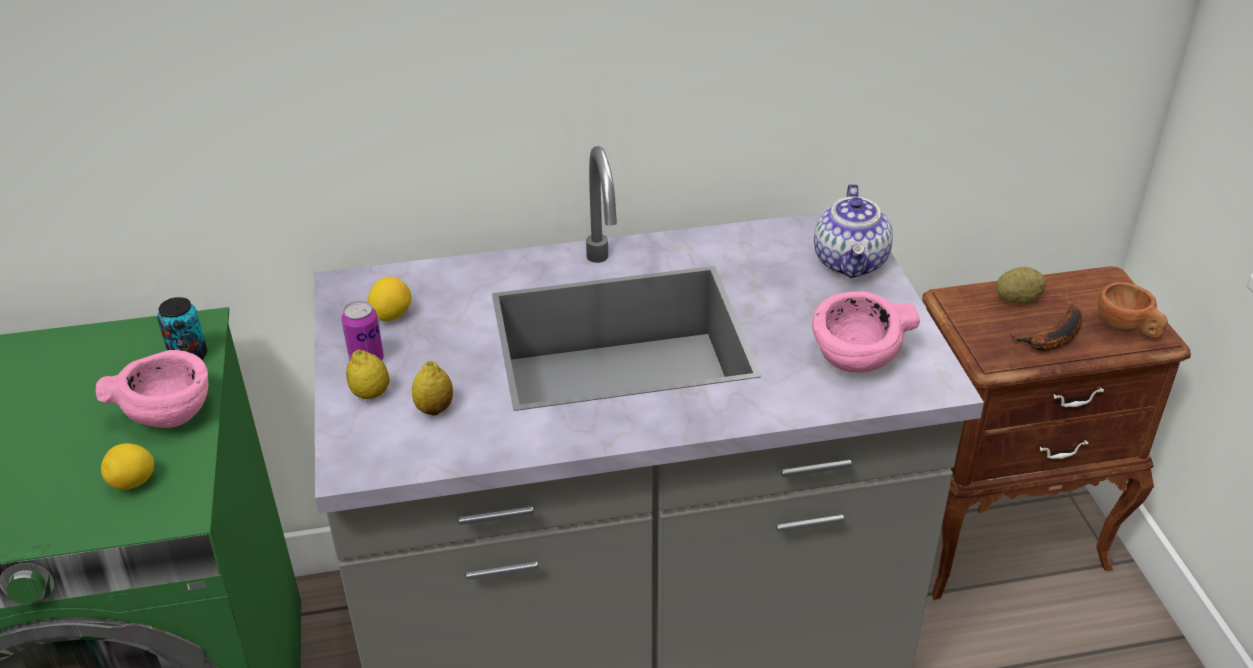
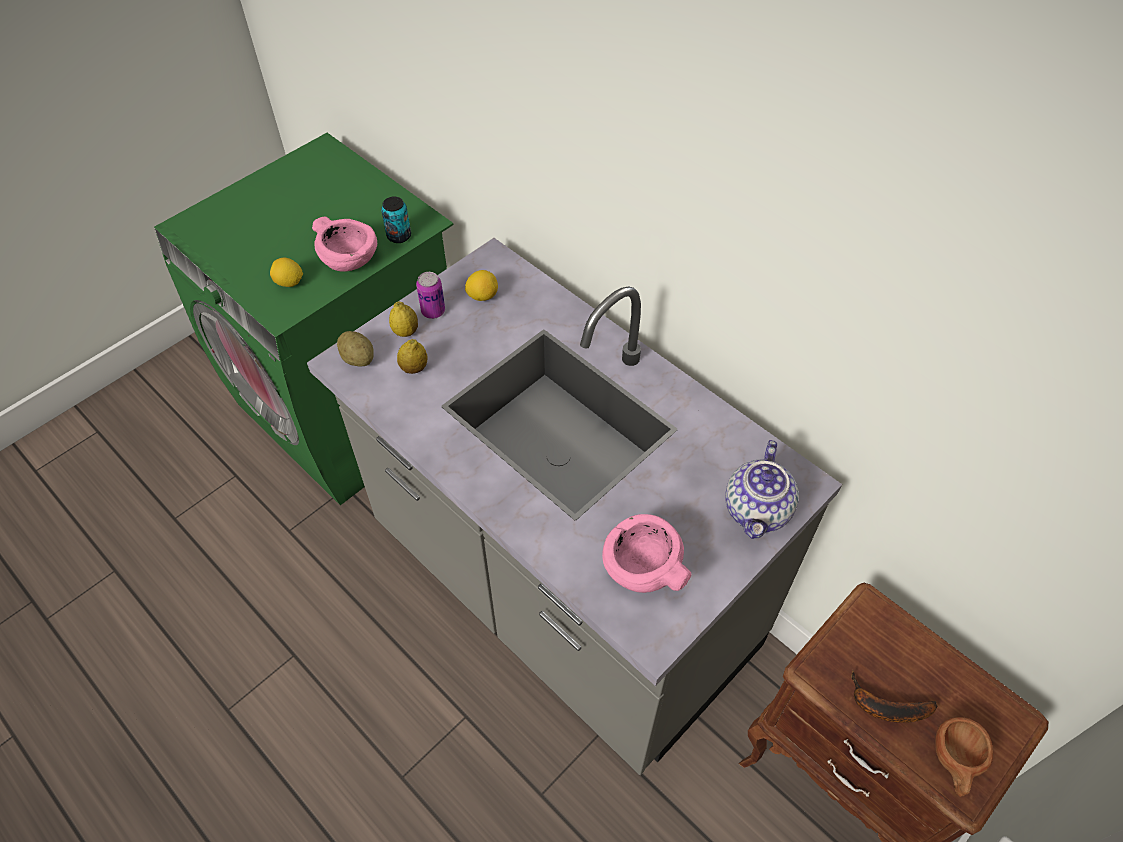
camera: 55 degrees right, 15 degrees up
(851, 262) = (758, 511): teapot -> teapot turned 45 degrees counterclockwise
(1017, 299) = (913, 656): potato -> potato (358, 359)

